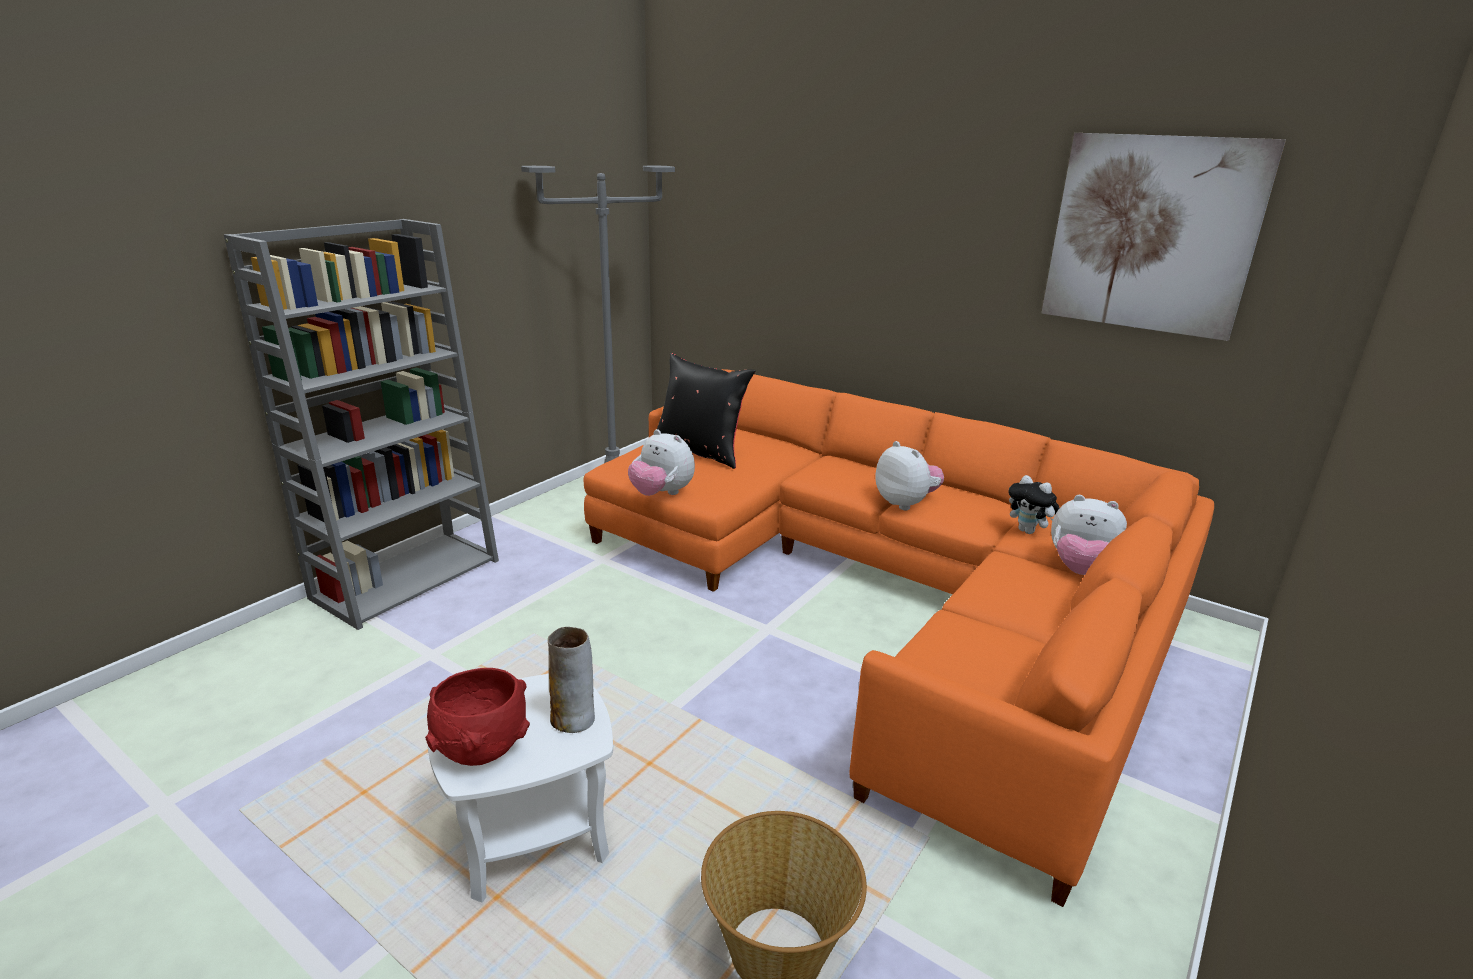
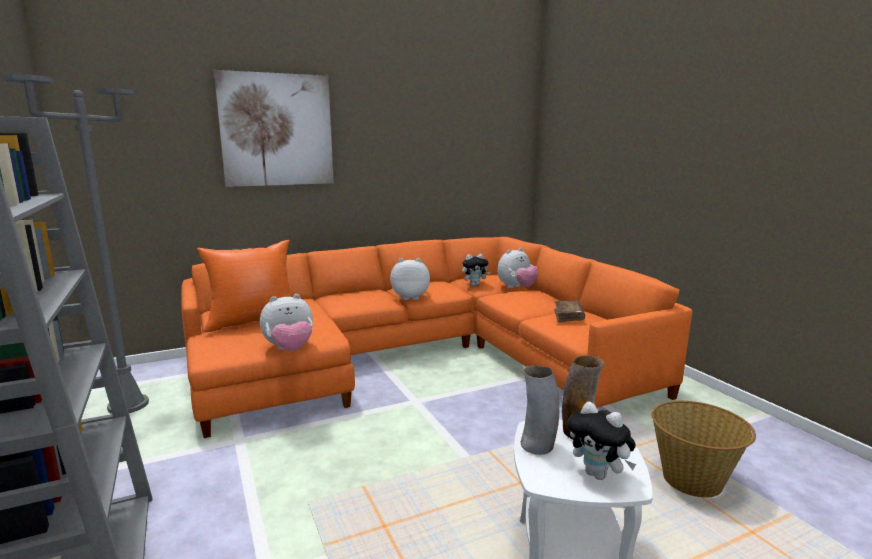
camera: 60 degrees left, 10 degrees down
(482, 748) = (599, 475): red bowl -> plush toy
(528, 693) = (538, 445): none -> vase
(700, 451) = (253, 321): black pillow -> orange pillow
(987, 642) = (568, 316): none -> brown book
(1151, 235) = (457, 125): picture -> picture (277, 130)

